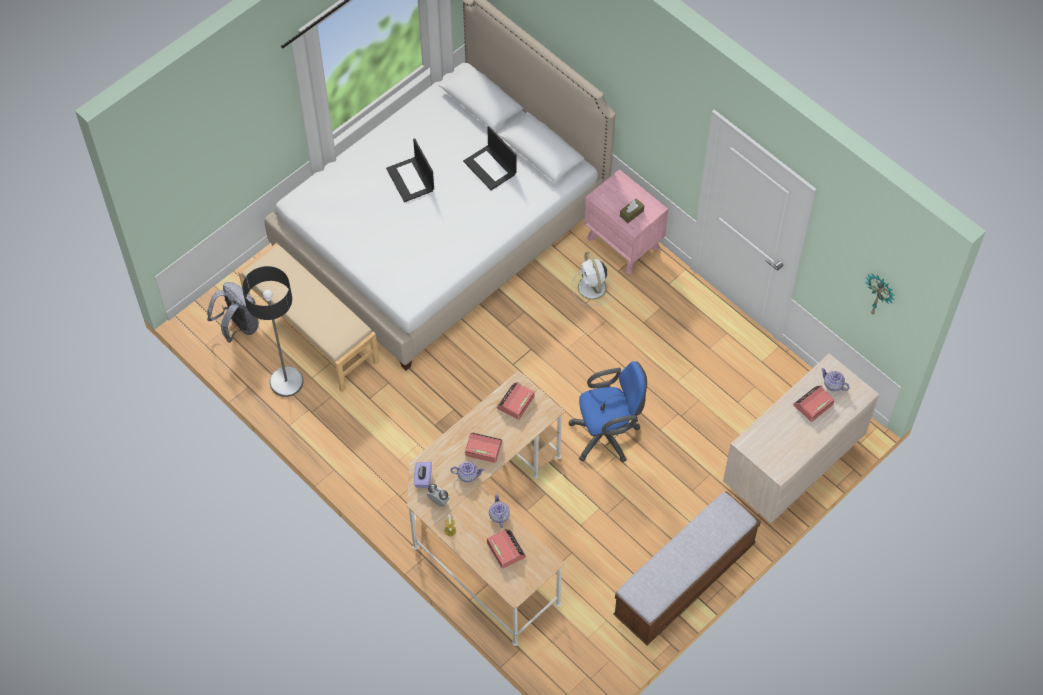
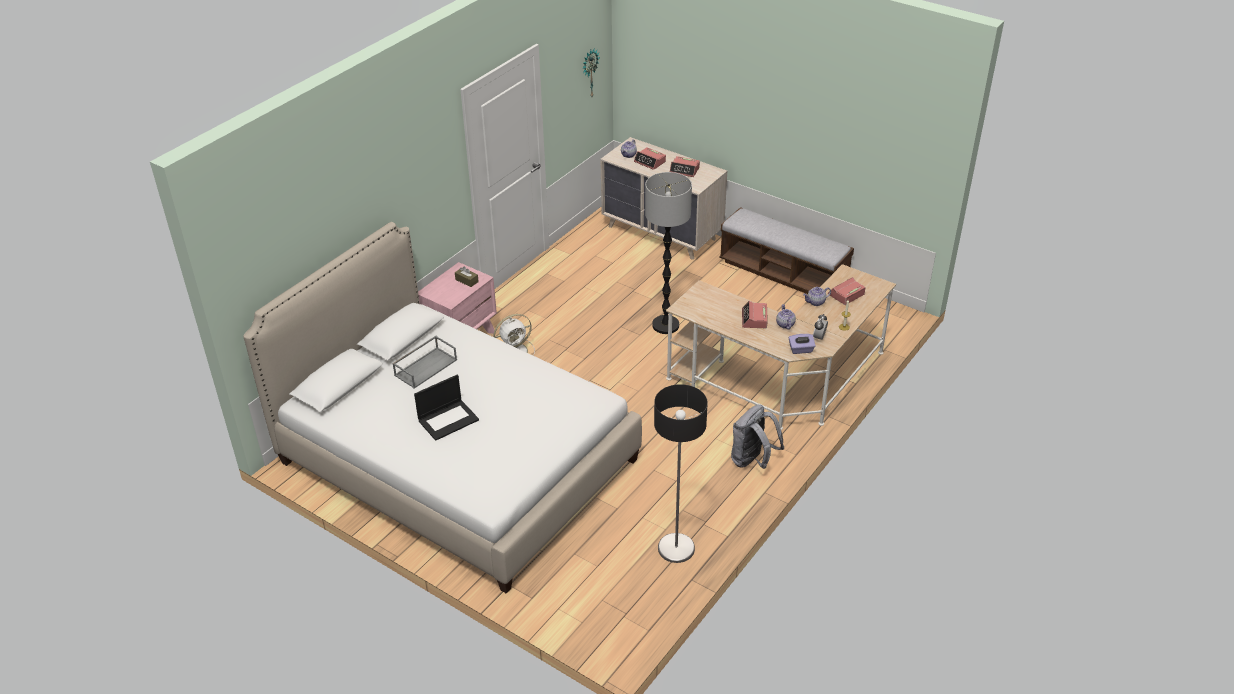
camera: 100 degrees left, 20 degrees down
(238, 327) = (617, 605): grey backpack -> grey backpack (752, 461)
(312, 330) = (606, 540): beige bench -> none
(490, 167) = (426, 367): laptop -> grey tray
(515, 402) = (700, 307): alarm clock -> alarm clock (684, 170)
(608, 434) = (665, 325): blue office chair -> floor lamp

